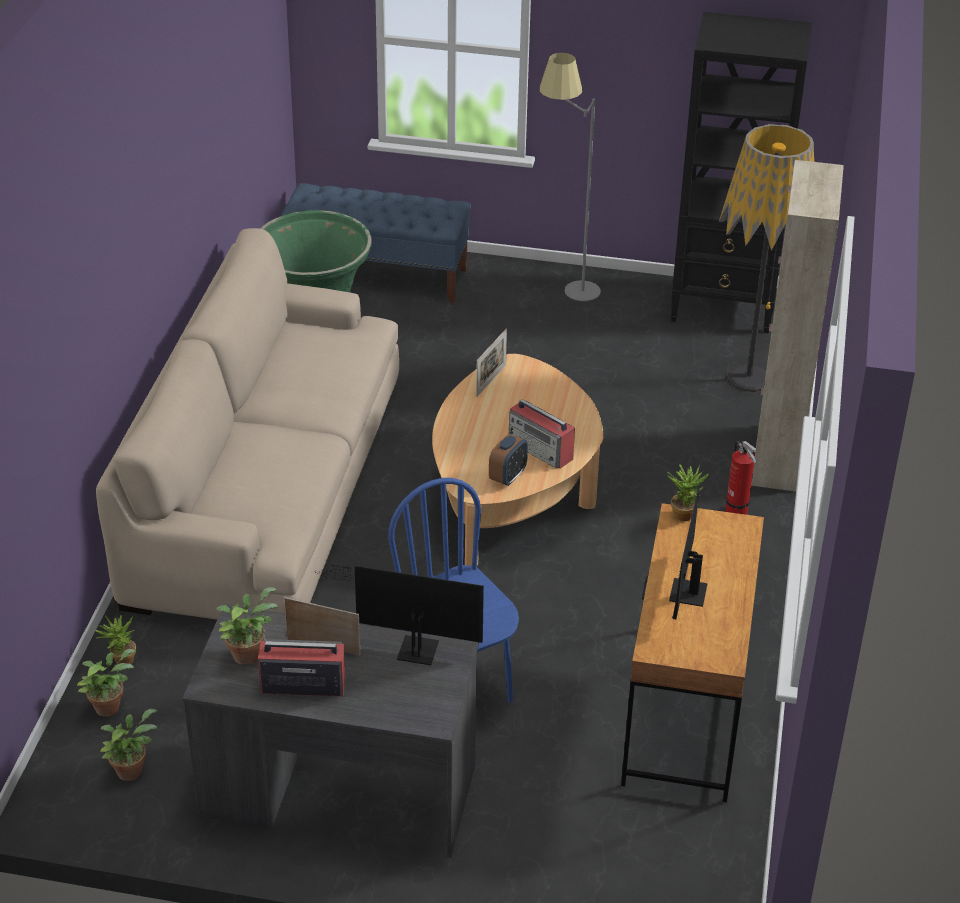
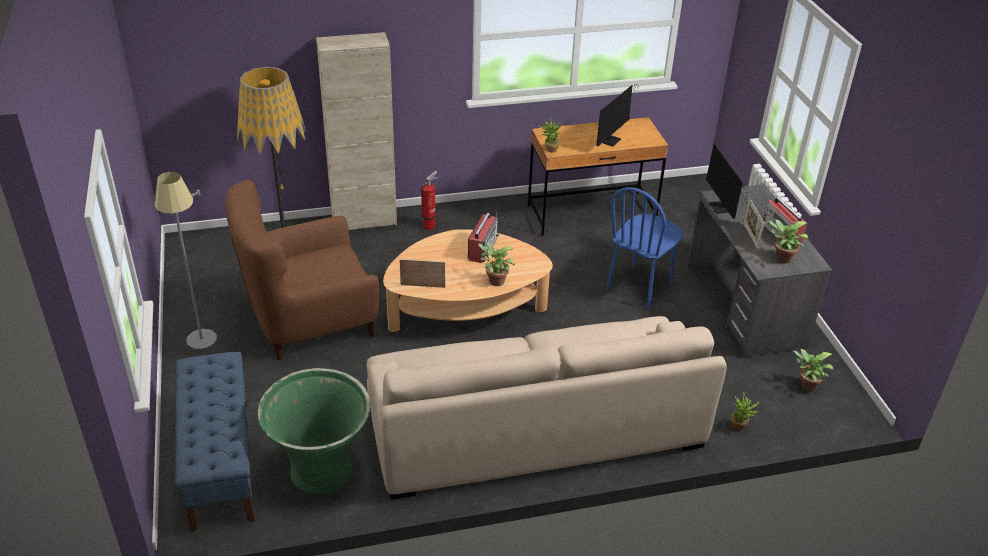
camera: 115 degrees left, 0 degrees up
(109, 706) = (775, 416): potted plant -> potted plant (494, 281)
(508, 477) = (517, 254): alarm clock -> none
(567, 367) = (309, 322): none -> brown armchair
(685, 596) = (611, 139): monitor -> monitor turned 45 degrees counterclockwise
(724, 307) = (198, 269): black bookcase -> none

